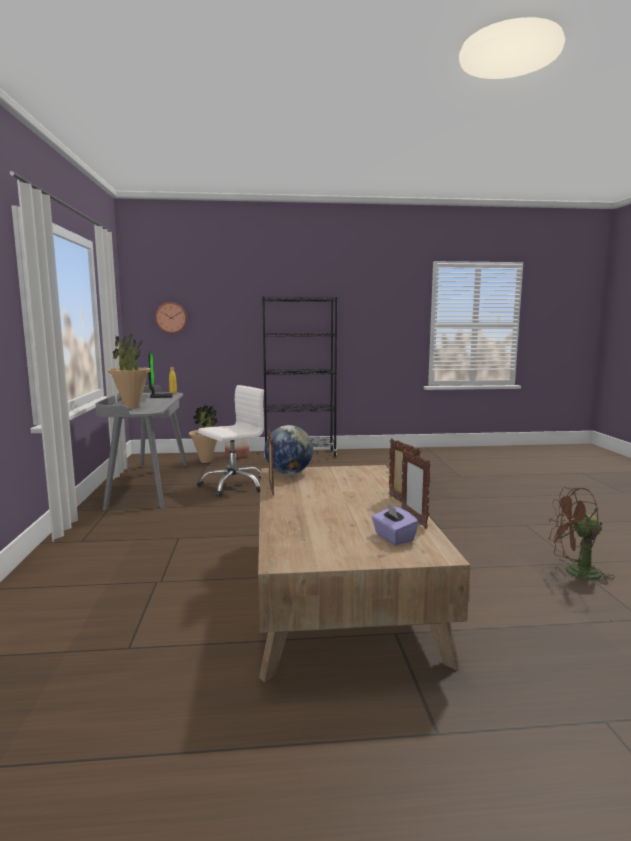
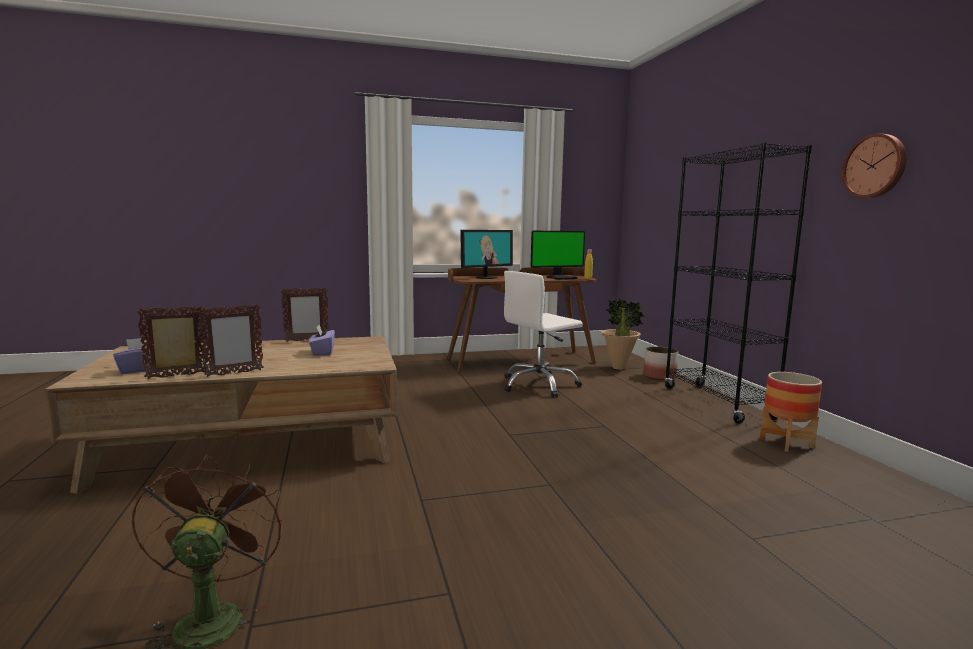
camera: 80 degrees right, 0 degrees up
(131, 407) = (486, 277): potted plant -> monitor
(149, 484) = (520, 360): grey desk -> brown desk
(171, 317) = (650, 196): wall clock -> wall clock (875, 166)
(233, 485) = (539, 385): white office chair -> white office chair turned 105 degrees clockwise
(289, 473) = (360, 342): globe -> none
(326, 482) = (322, 352): none -> purple tissue box
(364, 454) = (786, 443): none -> planter

